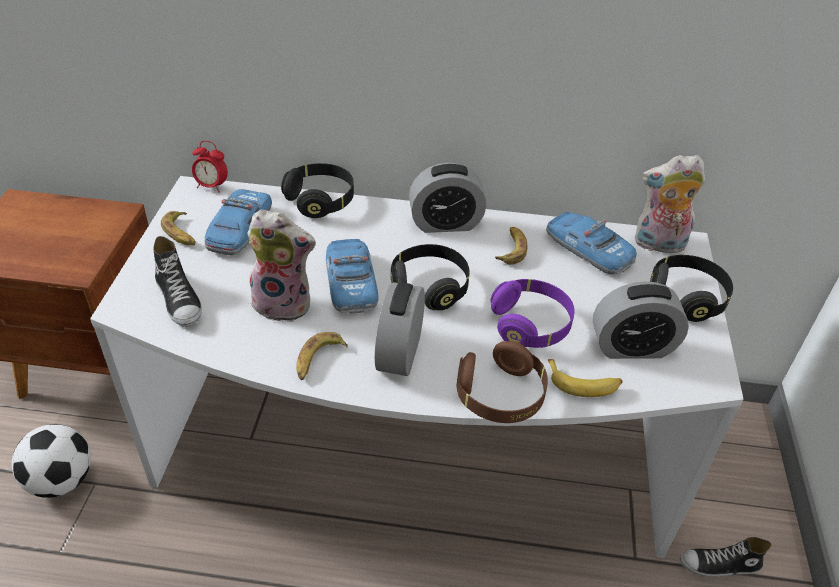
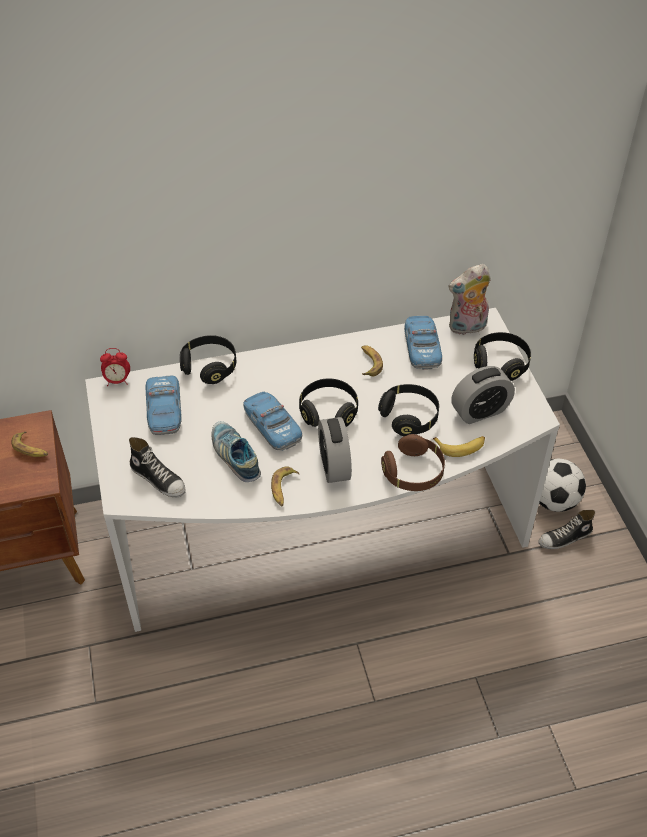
camera: 20 degrees left, 5 degrees up
(61, 480) = (61, 653): football -> football (554, 501)
(181, 233) = (122, 427): banana -> banana (31, 449)
(285, 303) = (235, 456): plush toy -> shoe
(445, 223) = (312, 357): alarm clock -> none
(530, 325) = (409, 417): purple headphones -> black headphones
(588, 250) = (421, 347): toy car -> toy car turned 60 degrees clockwise

